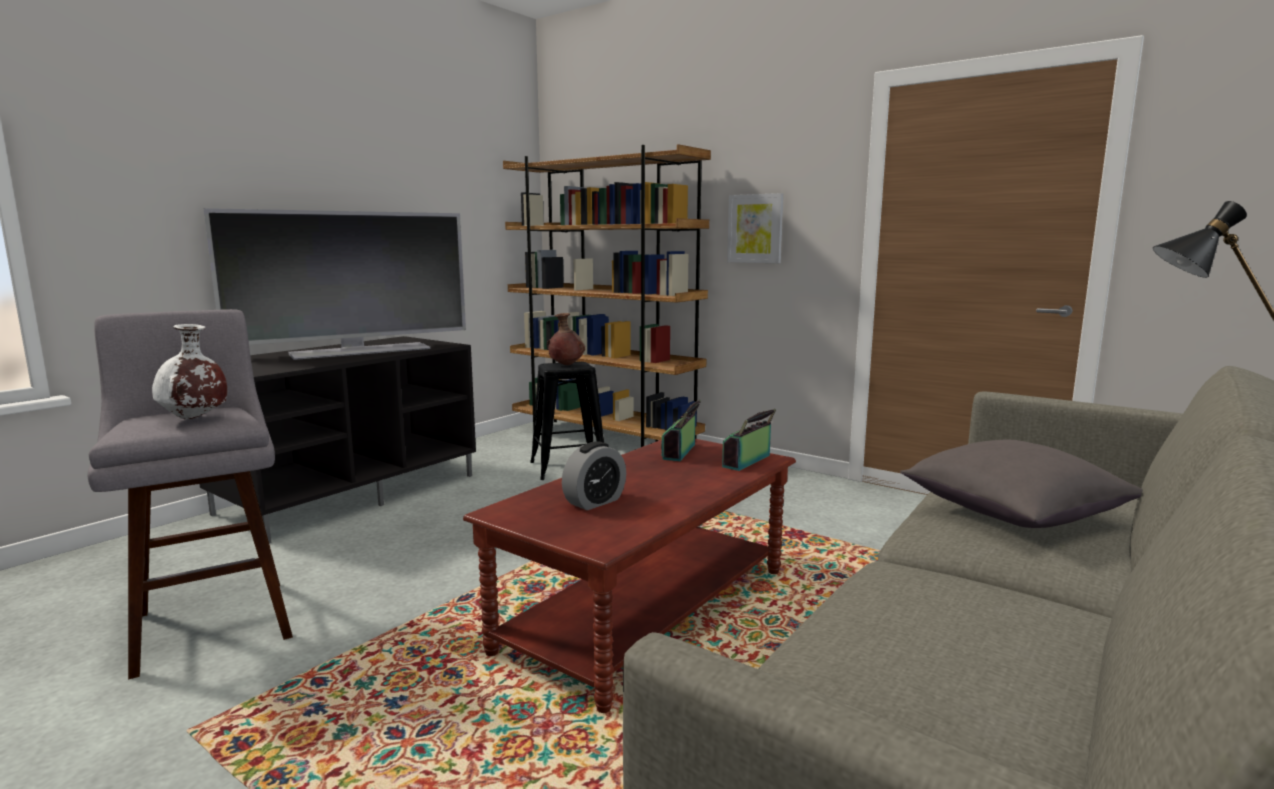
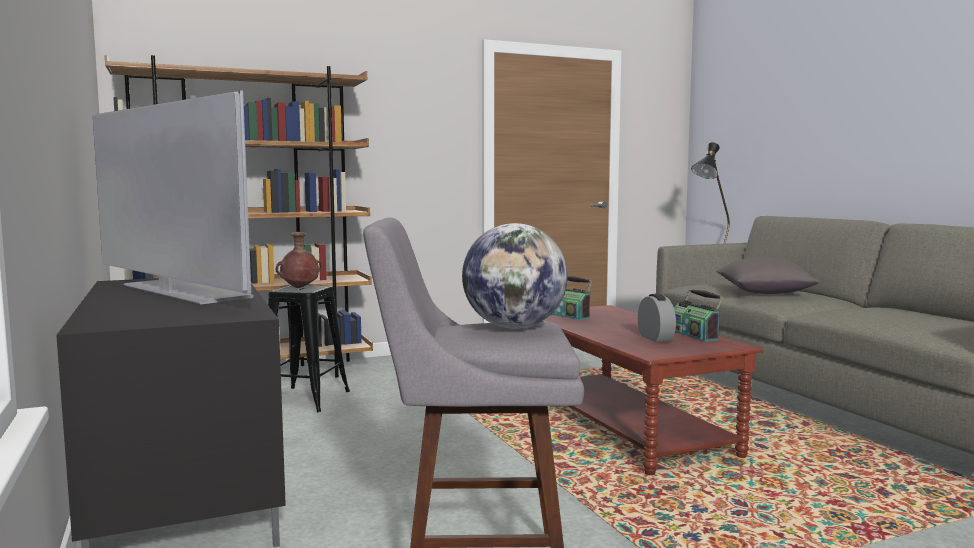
camera: 60 degrees left, 5 degrees down
(194, 418) = (514, 327): white vase -> globe
(360, 351) = (181, 292): television -> television turned 45 degrees counterclockwise
(748, 461) = (608, 310): radio -> radio (695, 335)
(755, 228) = (394, 150): picture -> none

